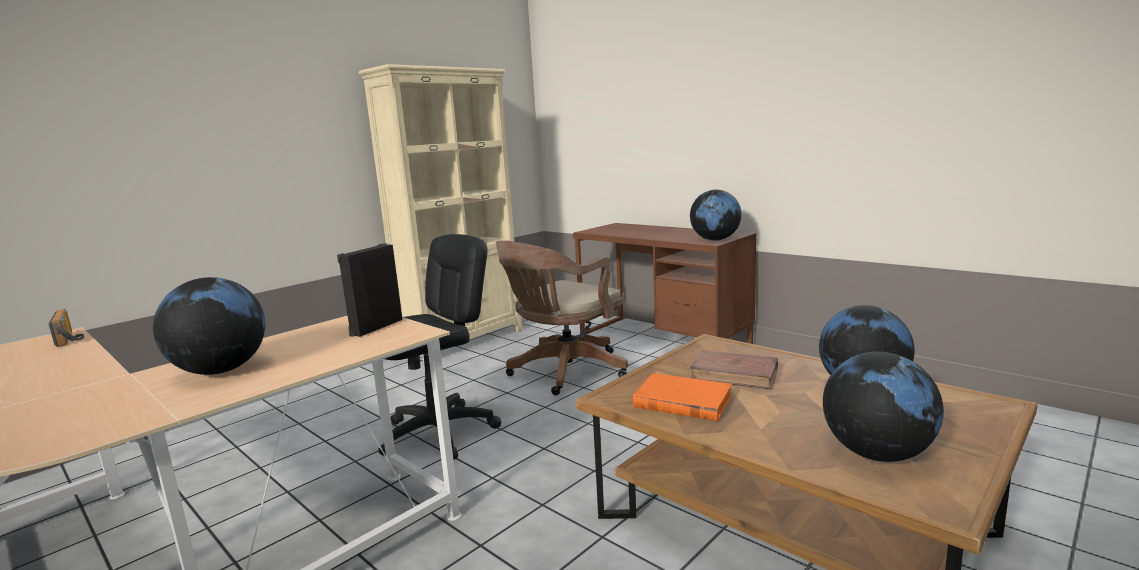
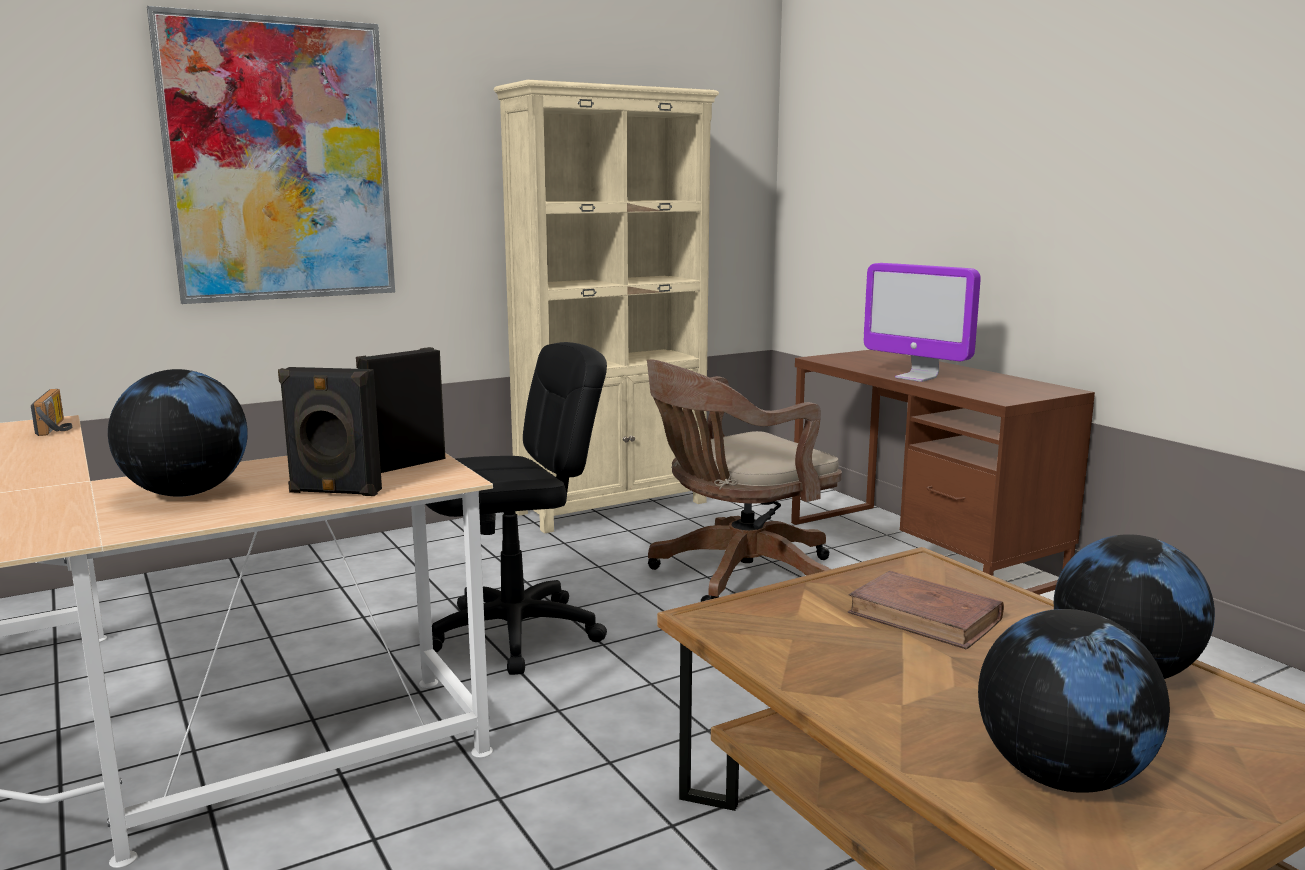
camera: 15 degrees right, 0 degrees up
(211, 127) = (280, 161): none -> picture
(339, 353) = (334, 492): none -> black speaker
(654, 236) = (916, 377): none -> monitor
(682, 402) = (811, 643): orange book -> none
(715, 240) = (1011, 396): globe -> none

